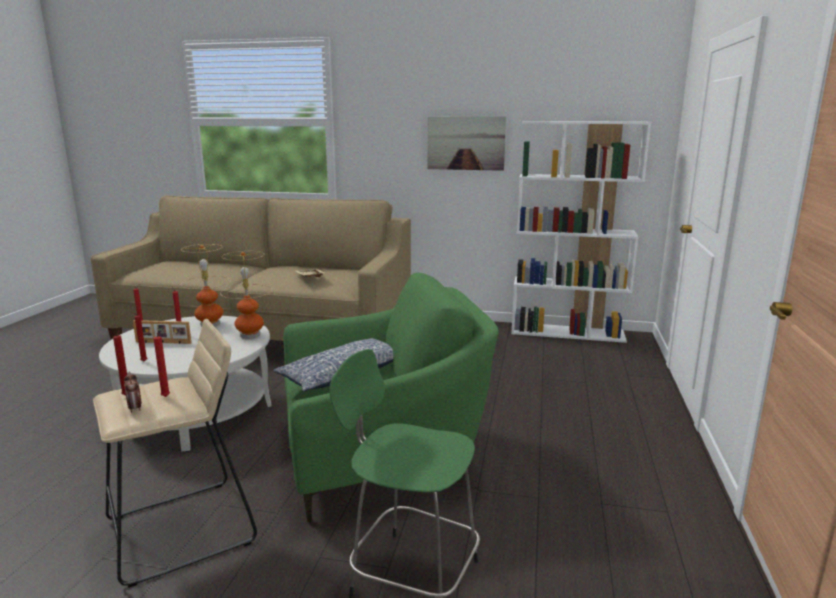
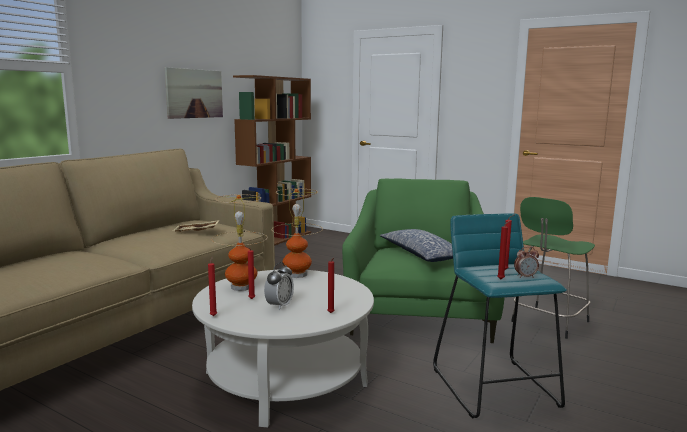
camera: 70 degrees left, 5 degrees down
(163, 343) = (279, 306): picture frame -> alarm clock
(181, 530) = (495, 387): beige stool -> turquoise stool
(568, 332) = (276, 239): white bookcase -> brown bookcase

